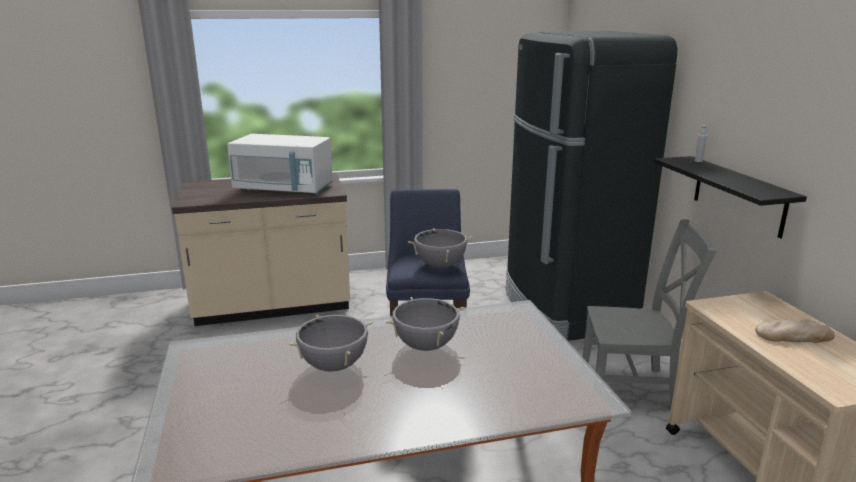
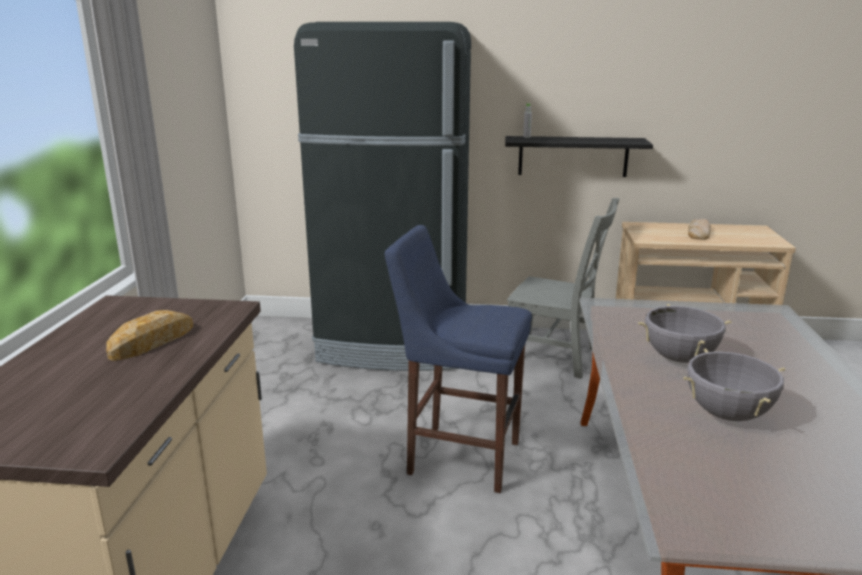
camera: 70 degrees left, 0 degrees up
(284, 189) = (152, 341): white microwave -> bread
(440, 265) = (493, 312): grey cooking pot -> none
(632, 389) = (556, 357): grey chair -> grey chair turned 90 degrees clockwise

